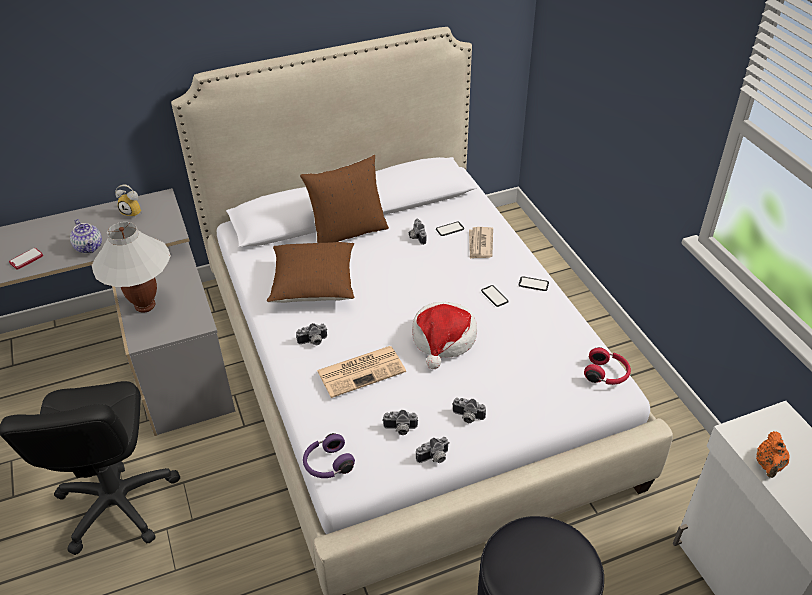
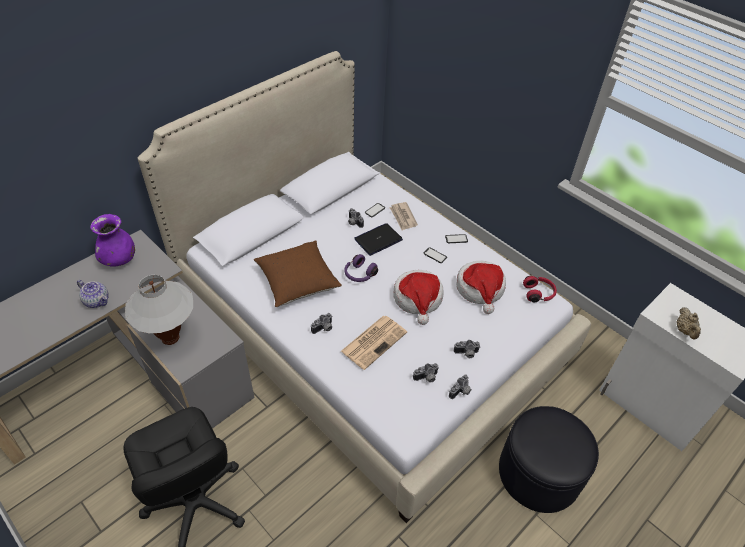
camera: 25 degrees left, 5 degrees up
(26, 259) = (44, 327): phone -> none
(134, 212) = (119, 259): alarm clock -> purple vase
(327, 464) = (389, 422): purple headphones -> purple headphones (359, 274)
(348, 232) = (299, 231): brown pillow -> none
(434, 262) = (378, 240): none -> laptop
(530, 349) = (480, 289): none -> hat
(768, 465) = (684, 331): orange teapot -> beige teapot

